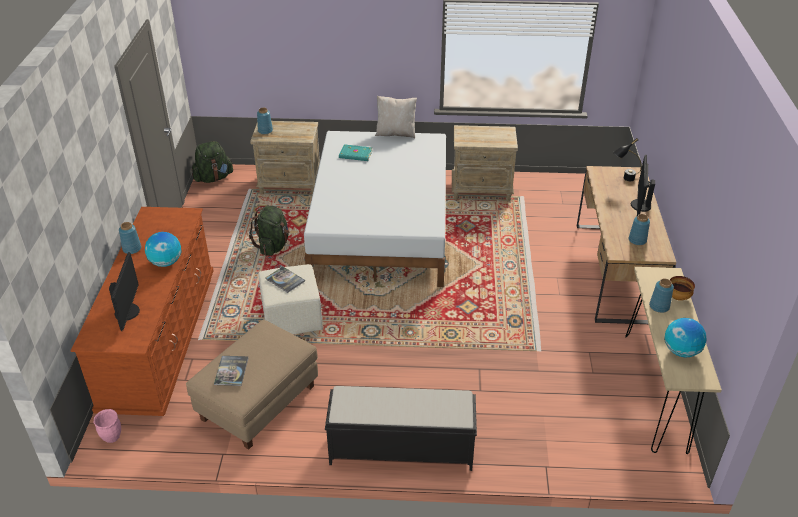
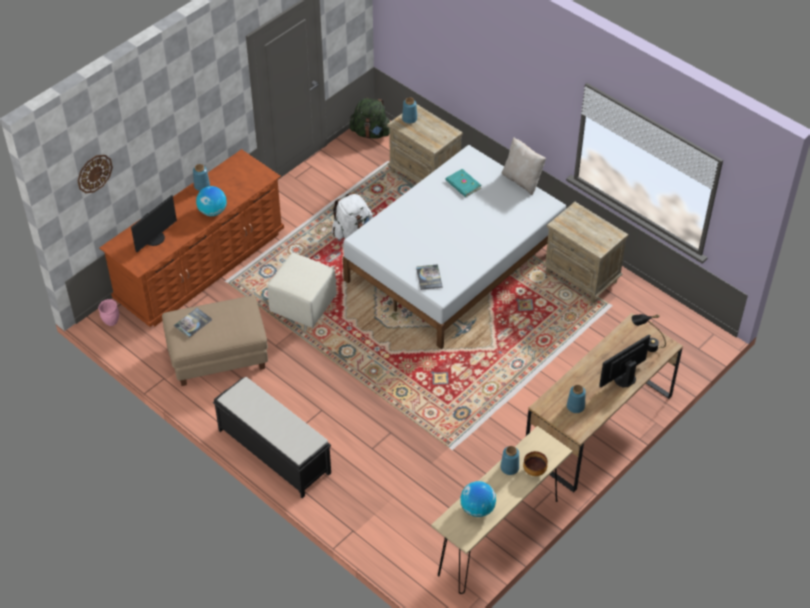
camera: 40 degrees right, 10 degrees up
(42, 249) = (94, 173): none -> wall clock
(273, 246) = (352, 230): green backpack -> white backpack
(285, 280) = (300, 272): book -> book (429, 277)

